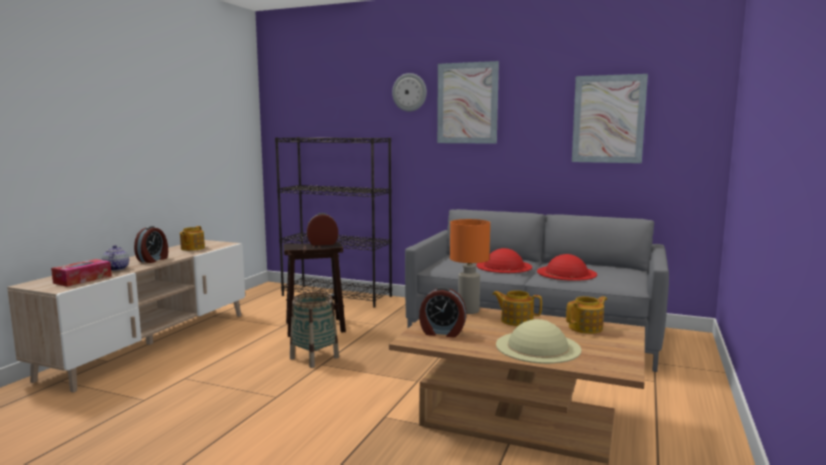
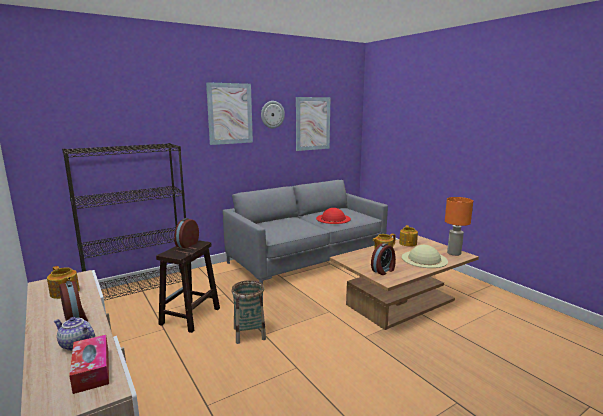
camera: 55 degrees left, 5 degrees up
(409, 92) = (183, 104): wall clock -> wall clock (272, 114)
(468, 311) = (354, 255): orange table lamp -> orange table lamp (454, 253)
(504, 266) = (299, 224): red hat -> none

